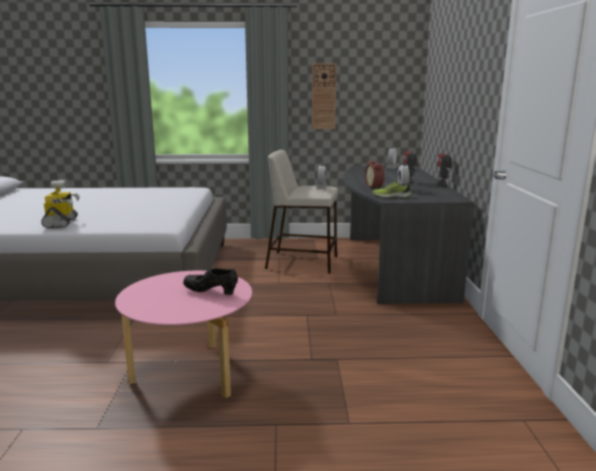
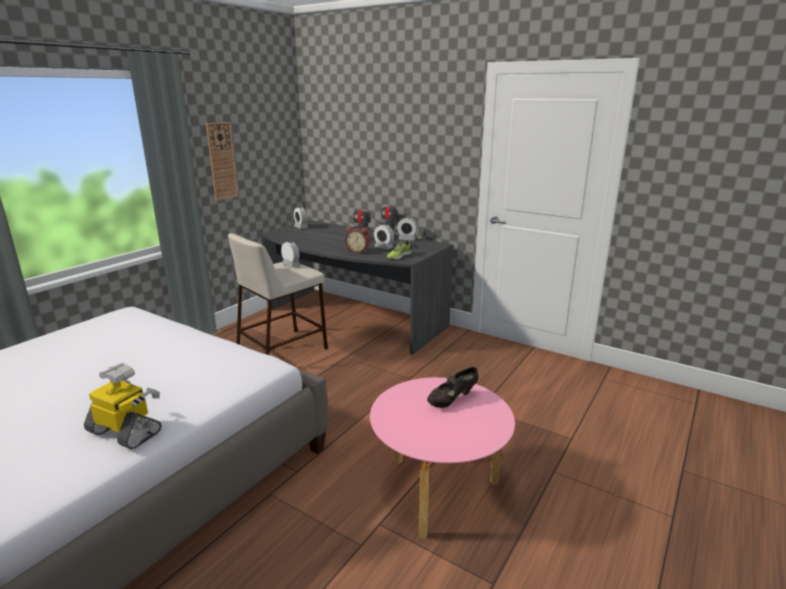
camera: 55 degrees left, 5 degrees up
(444, 190) = (407, 239): none -> alarm clock

